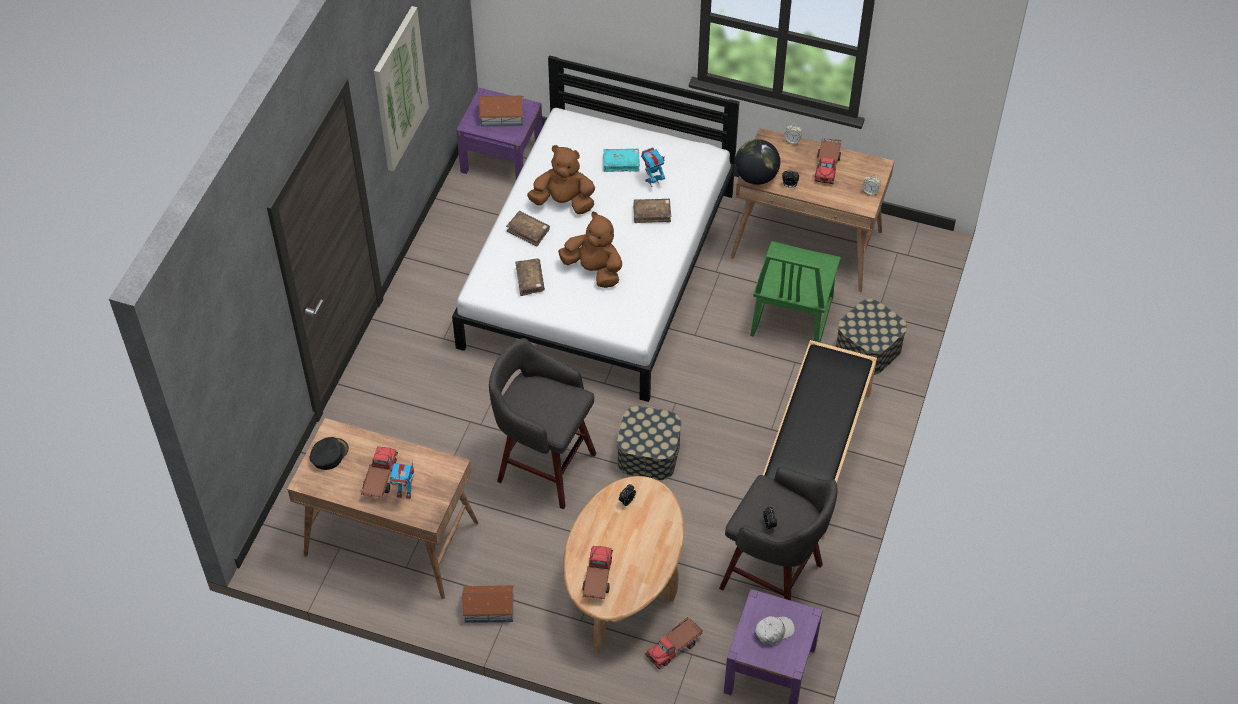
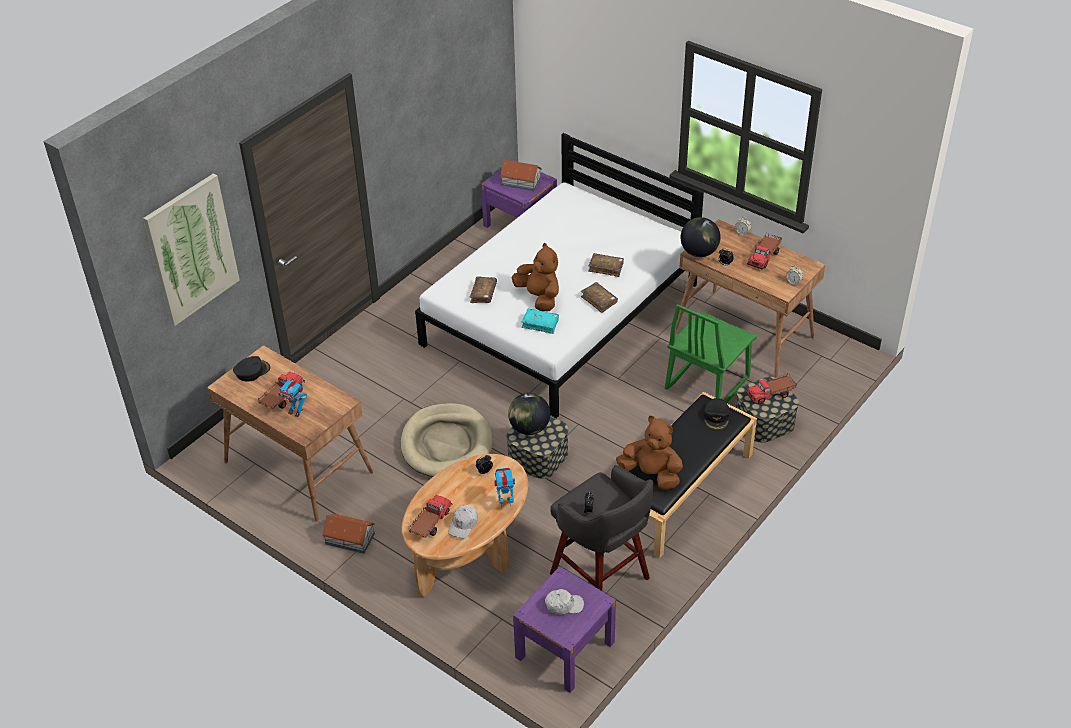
camera: 20 degrees right, 10 degrees down
(399, 89) = (417, 117): picture -> picture (191, 249)
(528, 231) = (499, 260): brown book -> brown book (599, 300)
(543, 466) = (447, 444): grey stool -> beige dog bed
(564, 202) = (538, 246): brown plush toy -> brown plush toy (651, 474)
(621, 163) = (598, 228): turquoise book -> turquoise book (540, 324)
(633, 570) = (463, 524): none -> white cap
(638, 429) = (529, 428): none -> globe
(652, 181) = (617, 246): toy robot -> toy robot (505, 502)
(674, 647) = (490, 609): toy truck -> toy truck (771, 394)
(838, 368) = (716, 417): none -> black cap

